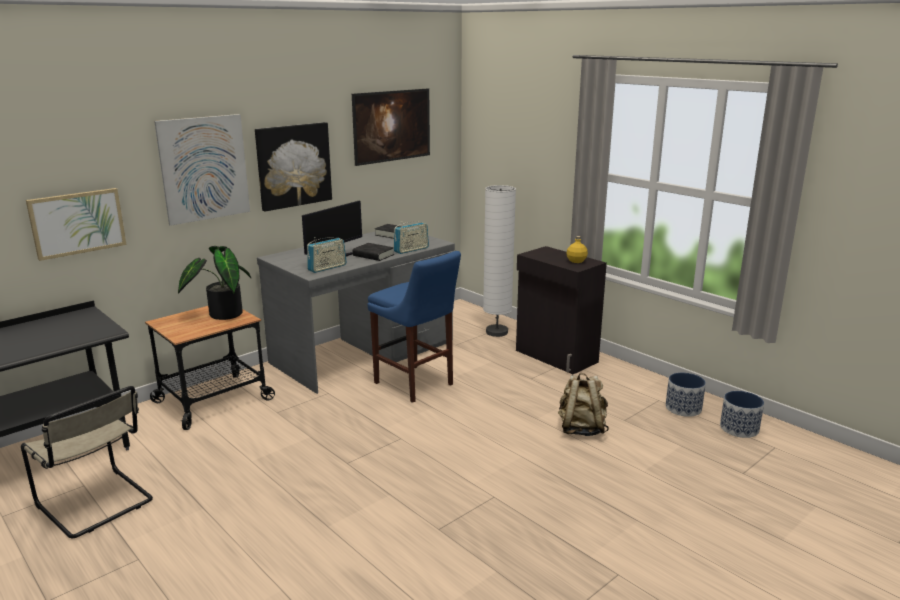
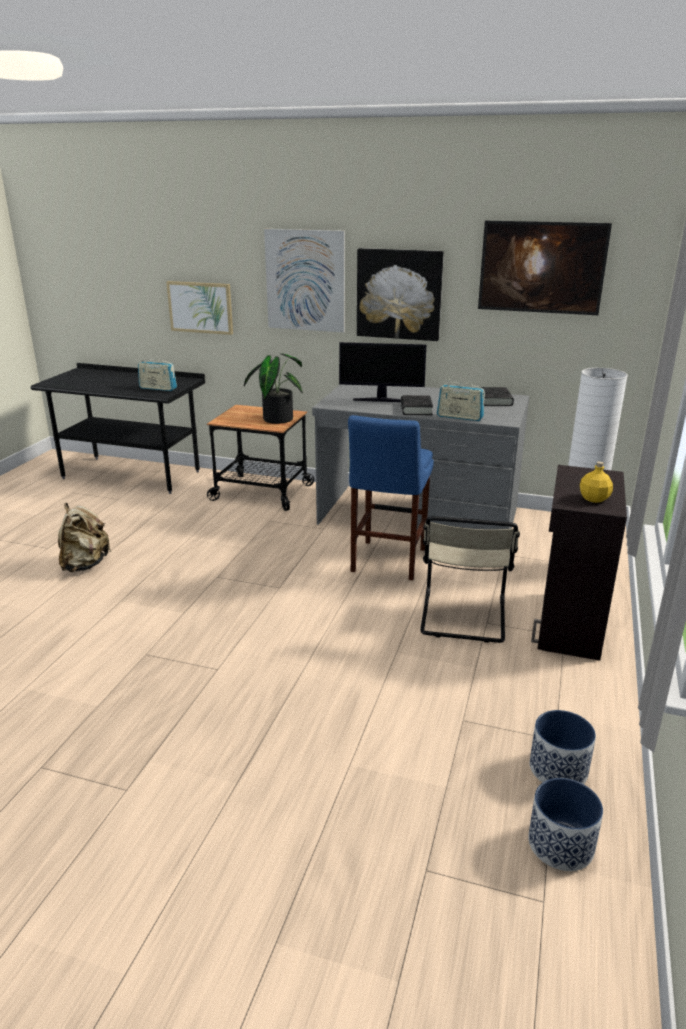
camera: 60 degrees right, 5 degrees up
(97, 504) = (99, 511): beige chair -> beige chair (463, 618)
(327, 268) = (353, 404): radio -> radio (158, 388)
(581, 429) = (404, 690): beige backpack -> beige backpack (85, 565)

